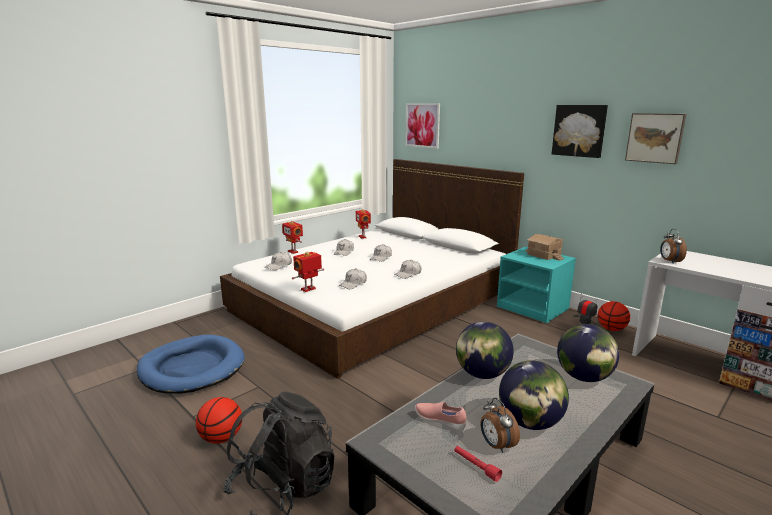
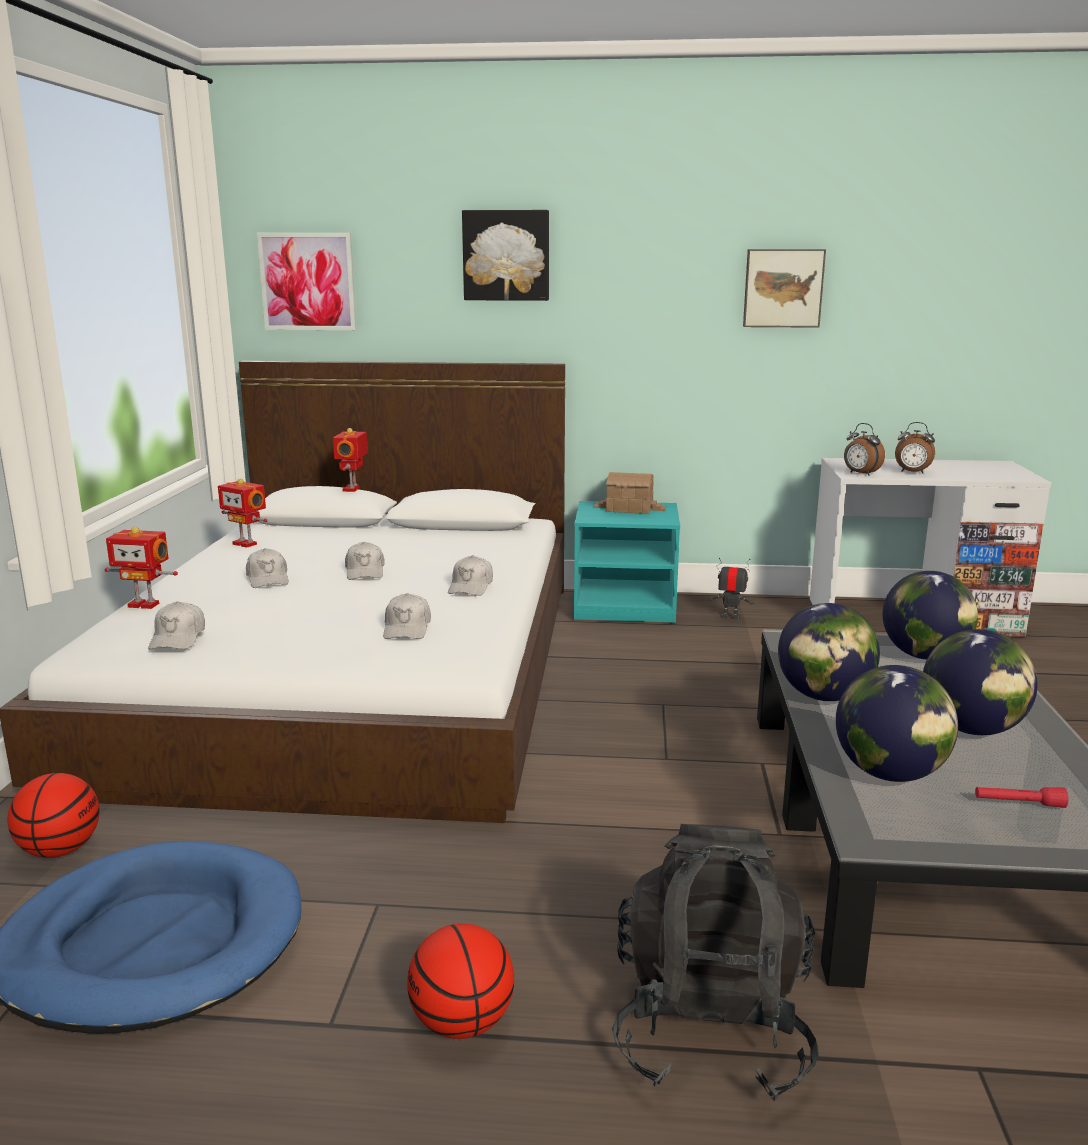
camera: 40 degrees left, 0 degrees up
(309, 289) = (341, 662): toy robot -> toy robot (352, 489)
(440, 421) = (890, 774): pink shoe -> globe
(496, 445) = (991, 770): alarm clock -> alarm clock (912, 472)
(579, 130) = (659, 281): picture -> picture (506, 255)
(611, 329) = (759, 606): basketball -> basketball (60, 850)

